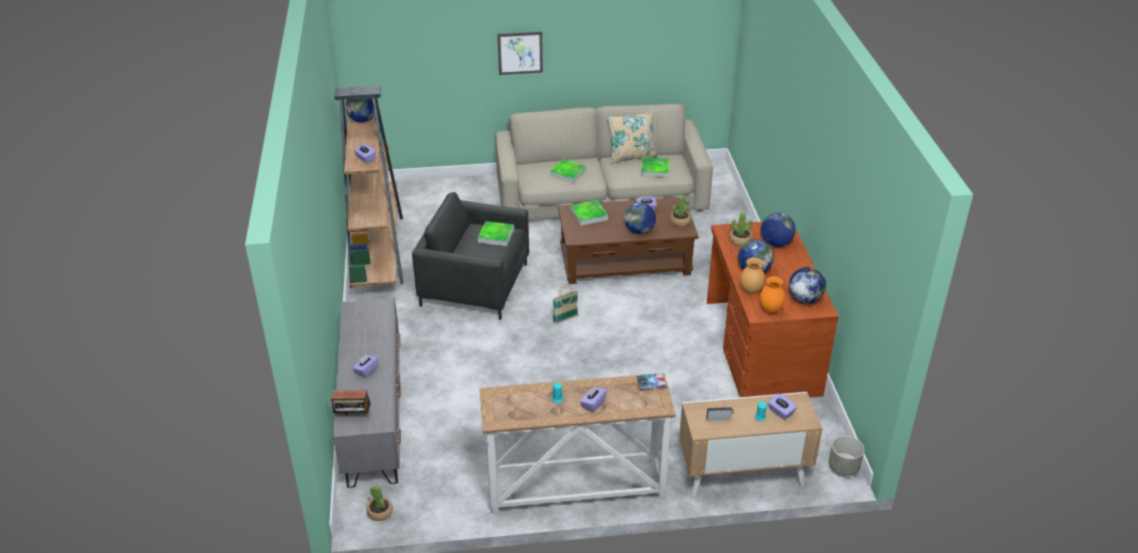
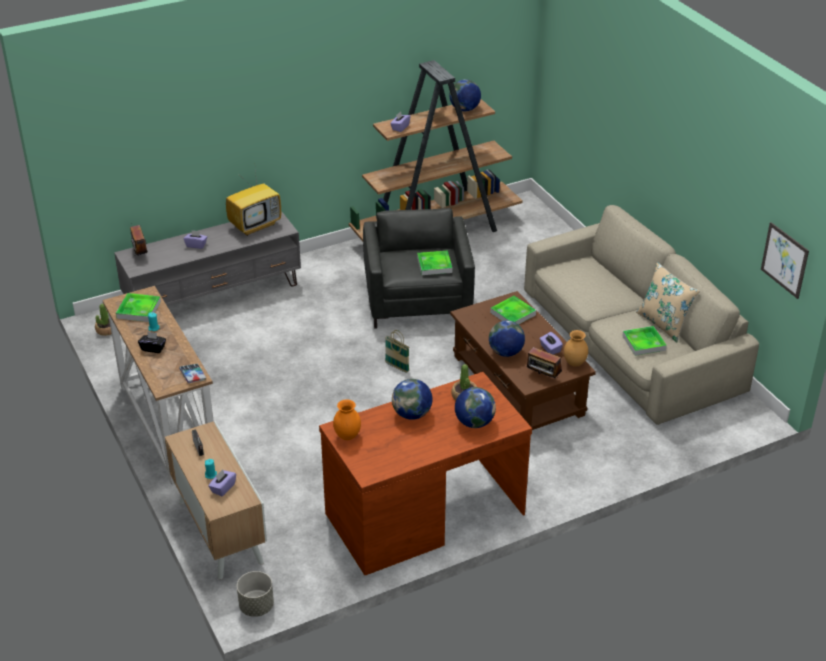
camera: 70 degrees right, 0 degrees up
(360, 323) = (255, 225): none -> television
(520, 53) = (646, 148): picture -> picture (784, 260)
(568, 173) = (589, 286): tray -> tray (138, 310)
(593, 404) = (153, 348): purple tissue box -> black tissue box
(680, 221) = (543, 377): potted plant -> radio
(751, 291) = (374, 418): brown vase -> brown vase (574, 363)
(804, 299) = (379, 458): globe -> none

